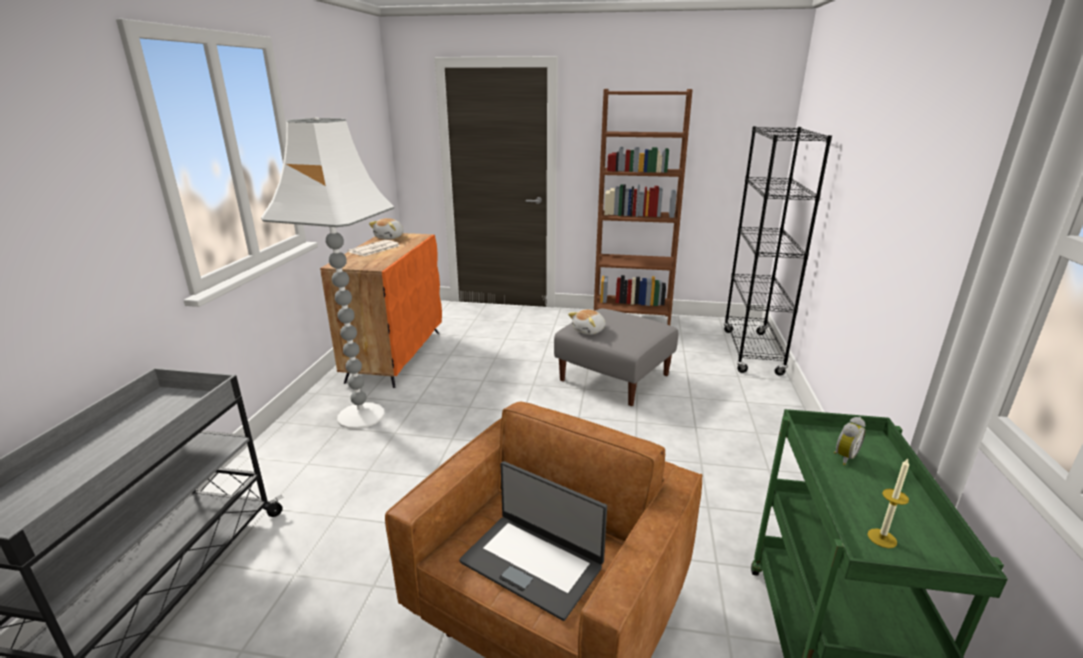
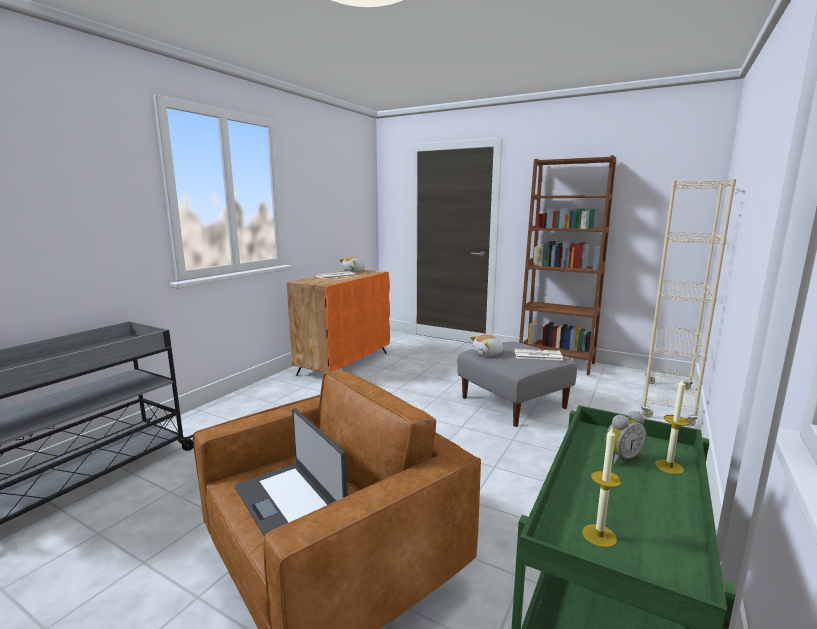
camera: 20 degrees right, 10 degrees down
(361, 416) = (292, 398): white floor lamp -> none
(639, 325) = (537, 355): none -> newspaper
(751, 352) = (667, 402): black bookcase -> beige bookcase
(881, 458) = (669, 467): none -> candle

